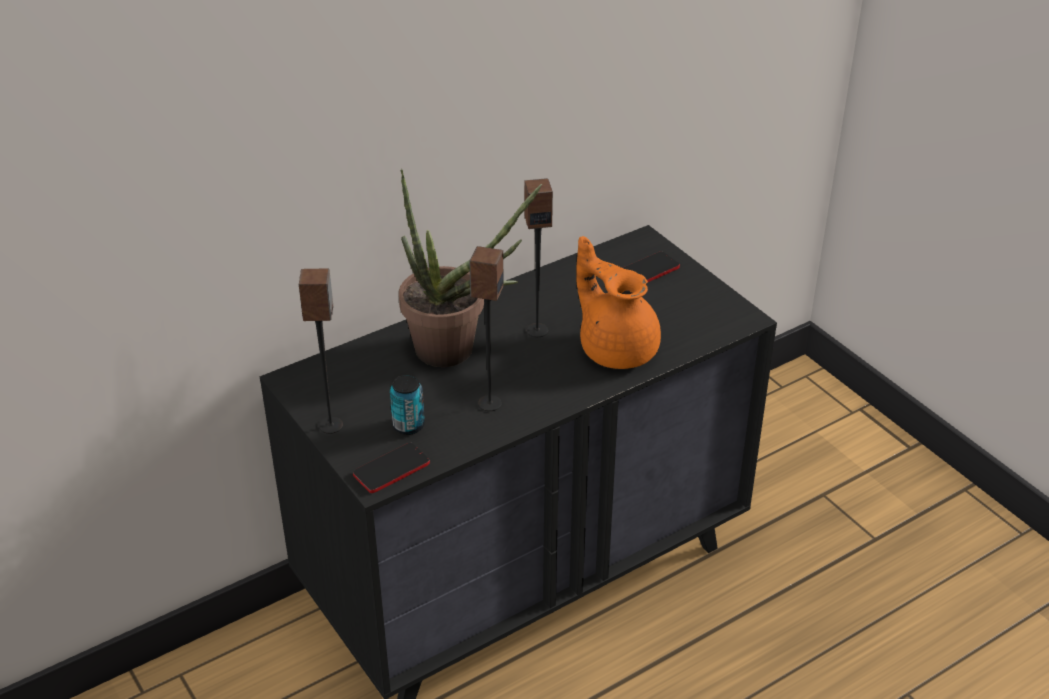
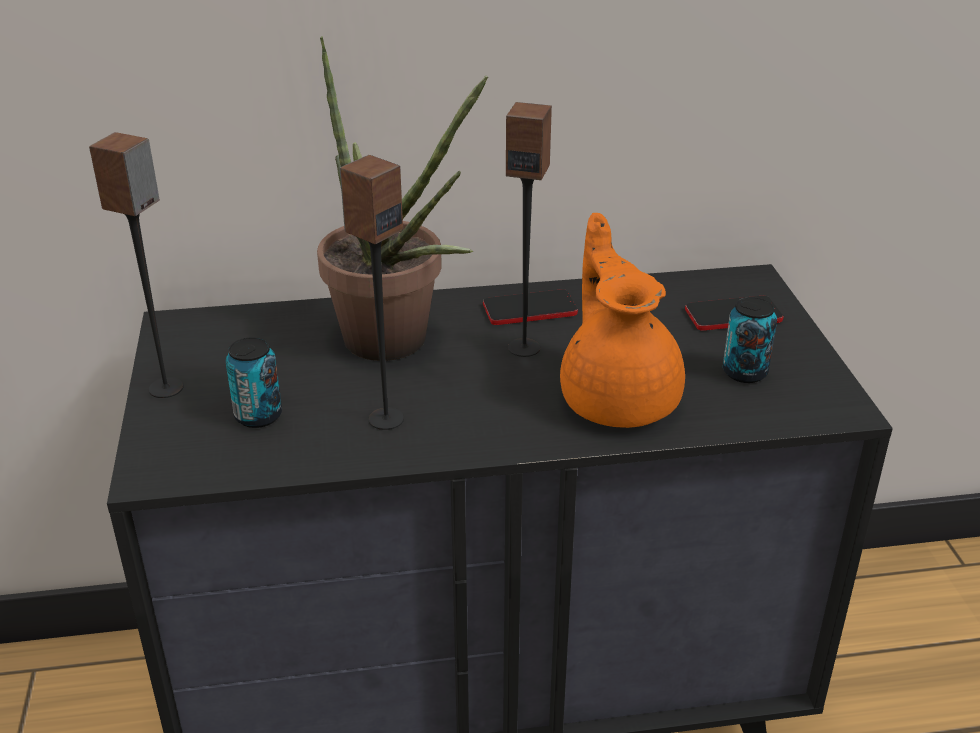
camera: 25 degrees right, 5 degrees down
(391, 469) = (185, 464): phone -> phone (530, 309)
(678, 309) = (745, 372): none -> can

